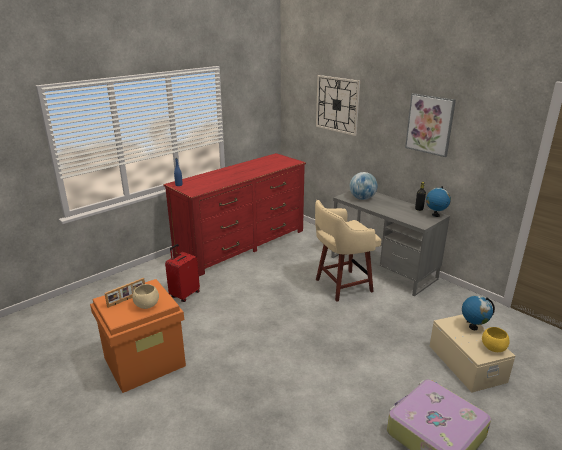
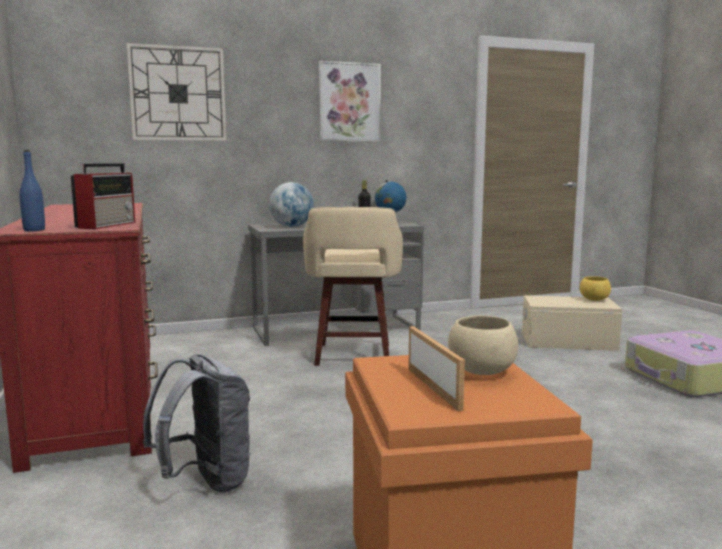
camera: 65 degrees left, 15 degrees down
(184, 294) = (205, 482): red suitcase -> grey backpack
(201, 188) = (108, 225): none -> radio
(473, 327) = (552, 298): globe -> none

